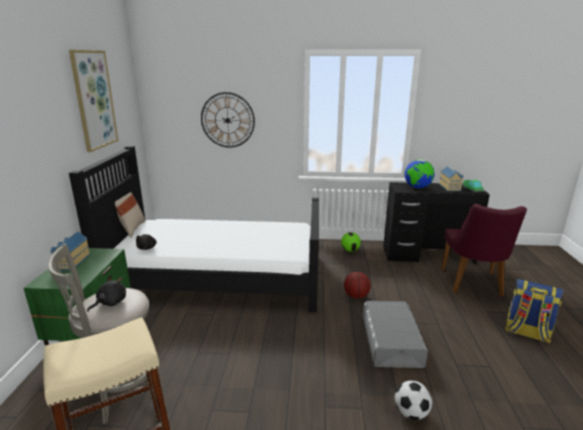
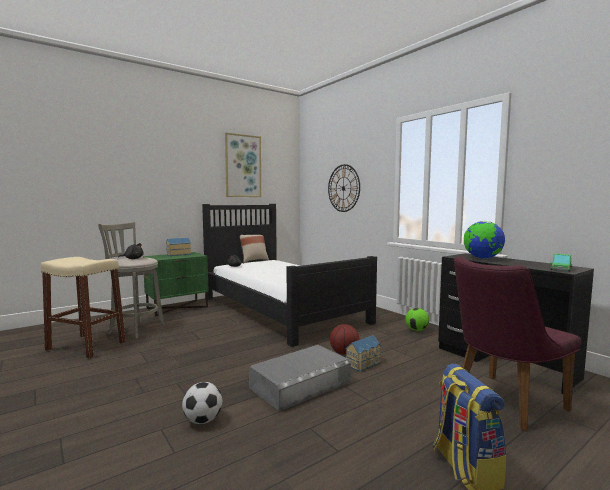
camera: 50 degrees right, 15 degrees down
(450, 187) = (532, 264): toy house -> toy house (364, 364)

